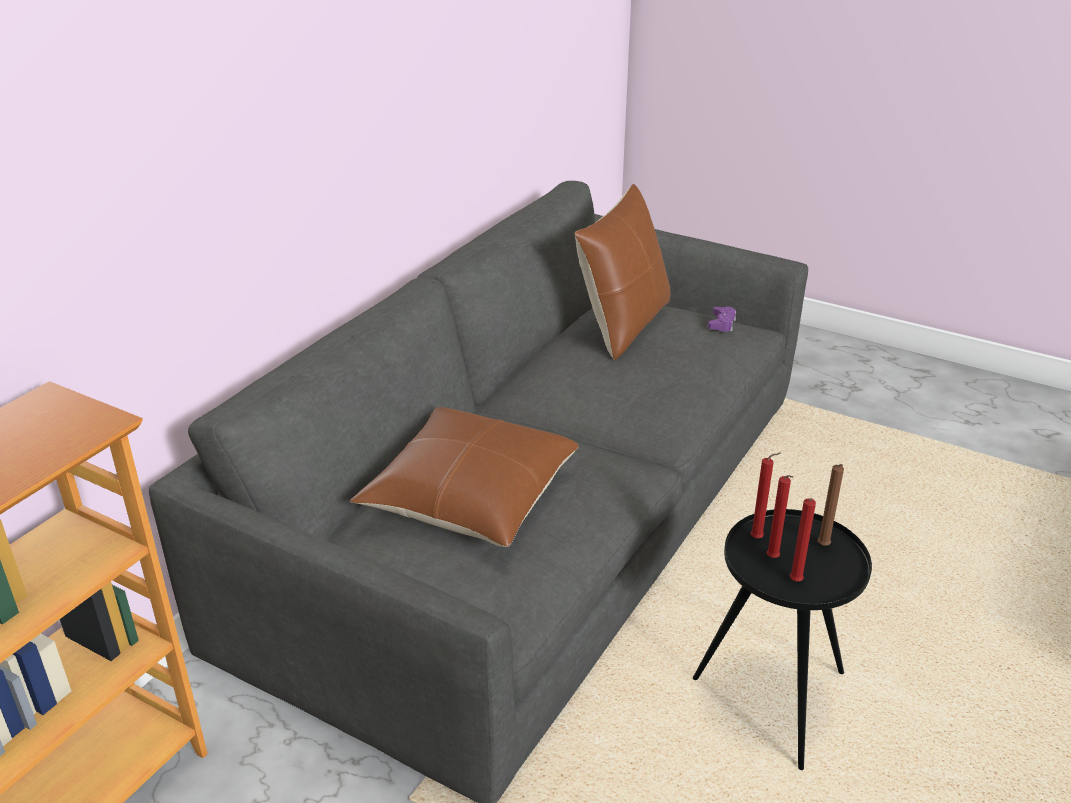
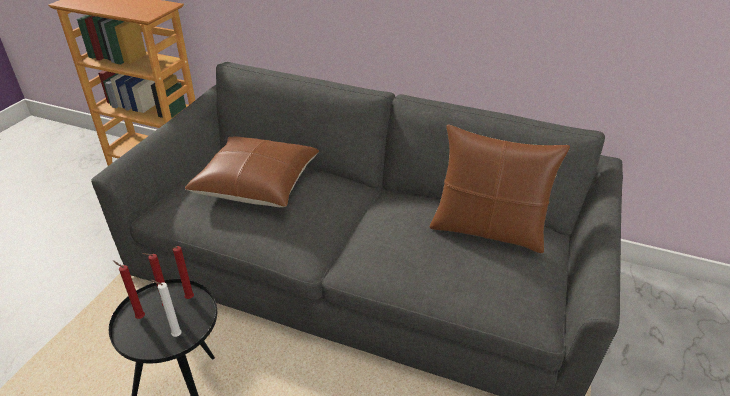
camera: 80 degrees right, 5 degrees up
(722, 323) = (524, 290): purple game controller -> none
(823, 547) = (175, 335): brown candle -> white candle

